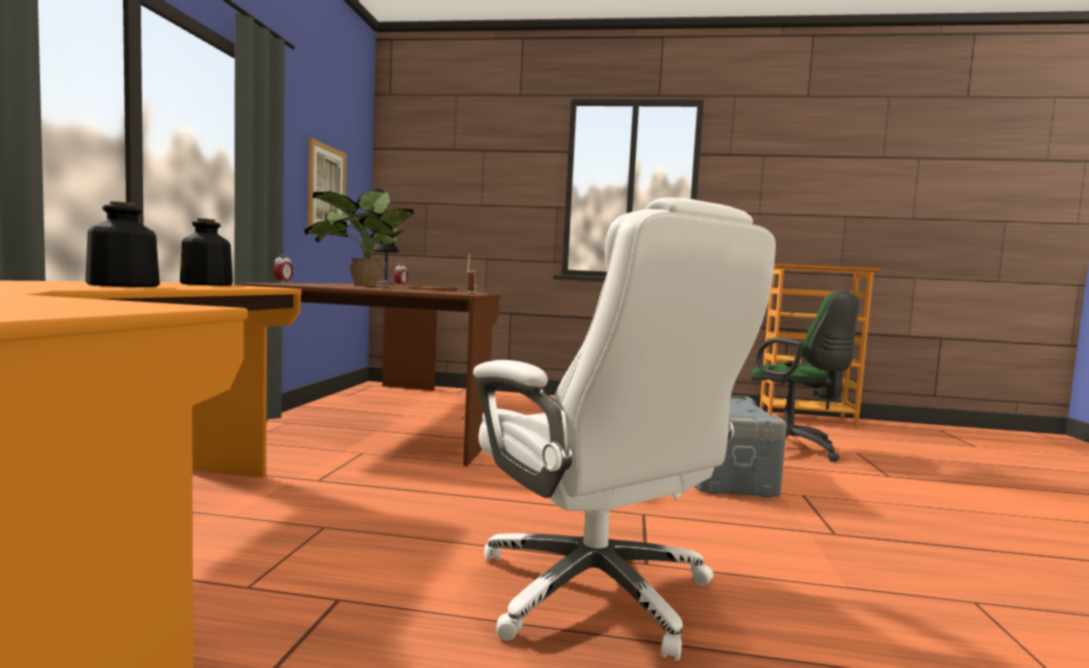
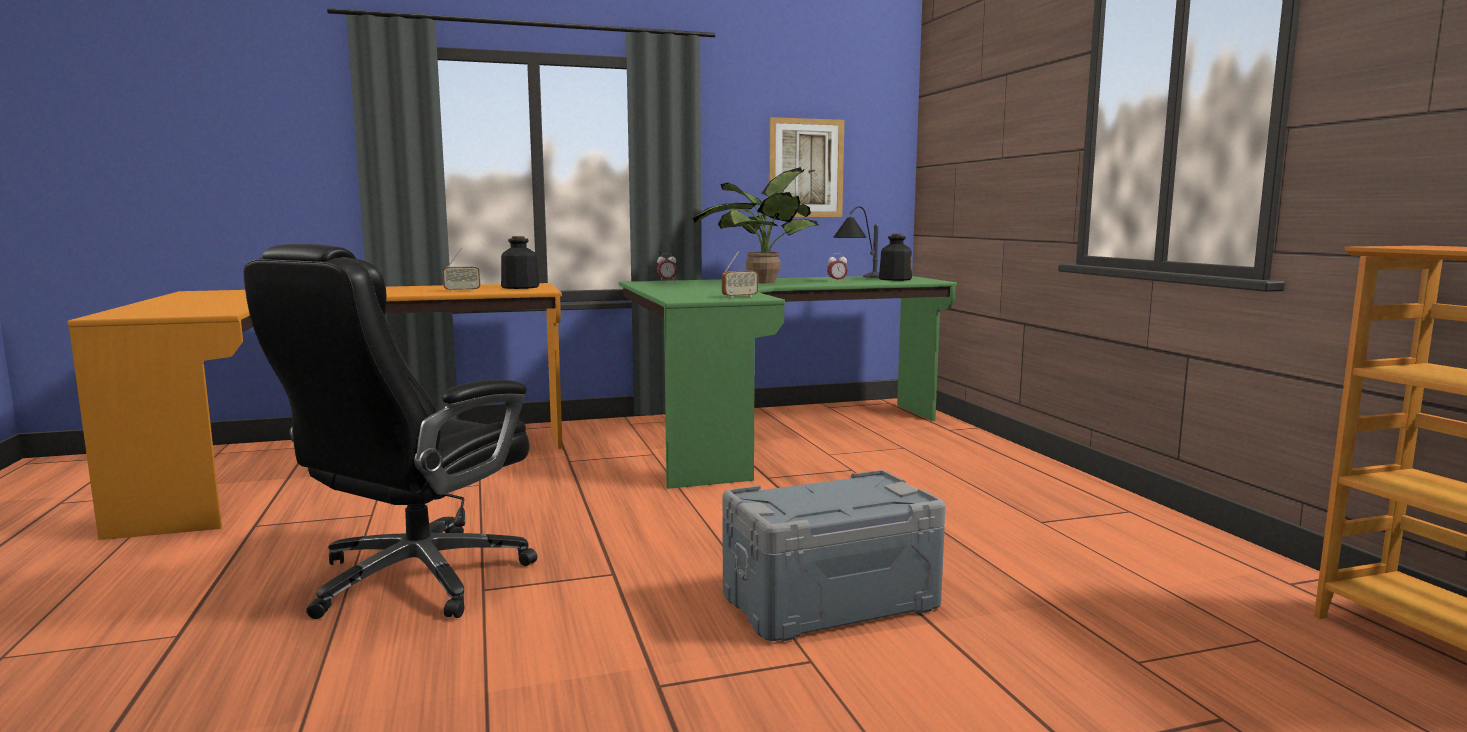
camera: 65 degrees right, 5 degrees up
(122, 285) = (419, 291): bottle -> bottle (894, 279)
(189, 286) = (462, 291): none -> radio
(382, 418) = (770, 434): brown desk -> green desk
(598, 592) = (414, 579): white office chair -> black office chair
(792, 449) = (1097, 647): green office chair -> none

